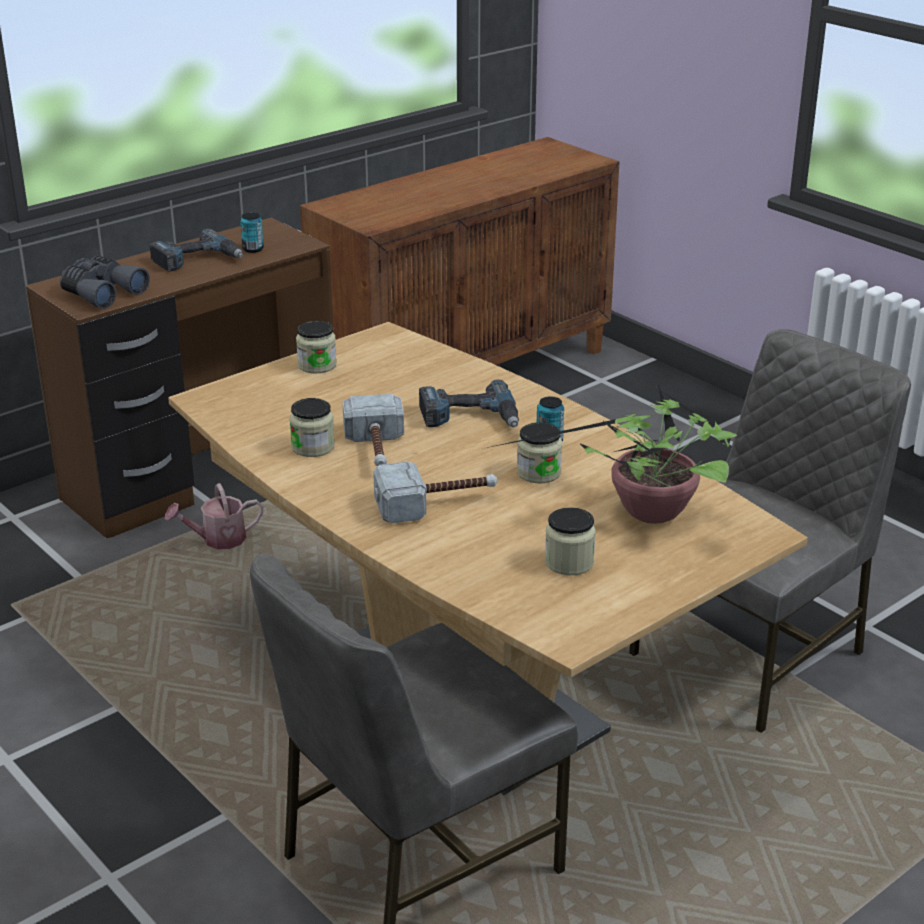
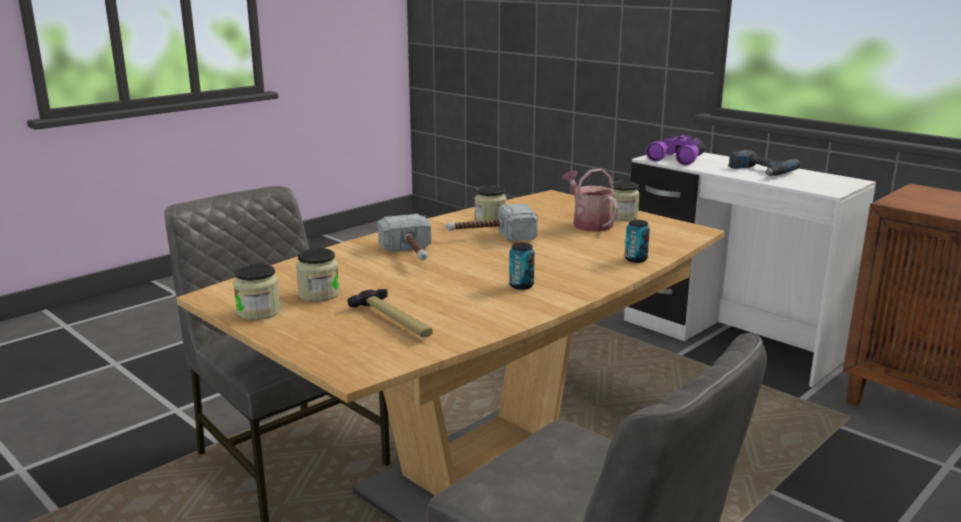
camera: 85 degrees right, 10 degrees down
(101, 292) = (677, 158): grey binoculars -> purple binoculars
(205, 475) = (728, 340): brown desk -> white desk
(218, 540) = (643, 354): watering can -> watering can (589, 223)
(253, 249) = (799, 181): can -> can (636, 259)
(470, 417) = (555, 259): power drill -> none
(538, 473) = (464, 283): jar -> jar (258, 312)
(646, 514) = (395, 321): potted plant -> hammer

